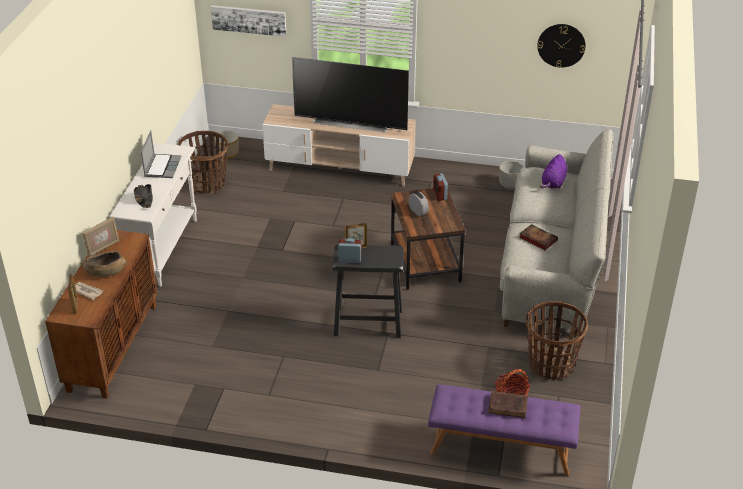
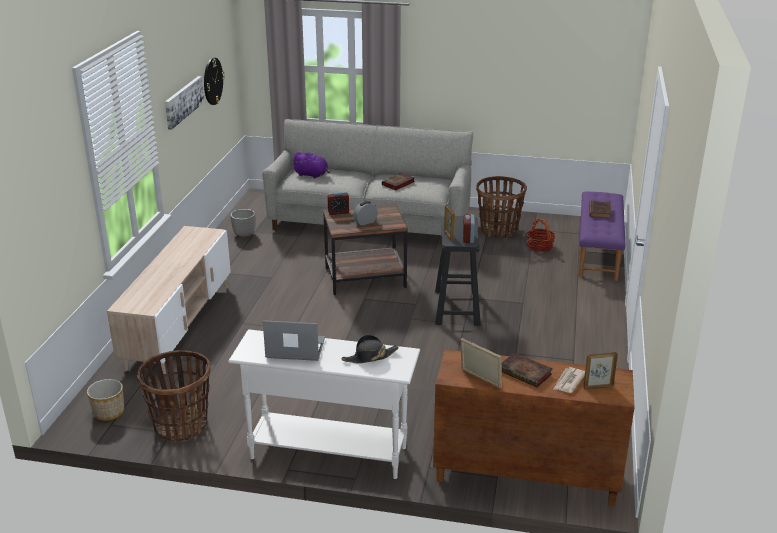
camera: 90 degrees left, 10 degrees down
(104, 271) = (526, 373): brown bowl -> book
(249, 20) = (49, 220): picture -> picture (183, 101)
(351, 122) = (176, 259): television -> none

